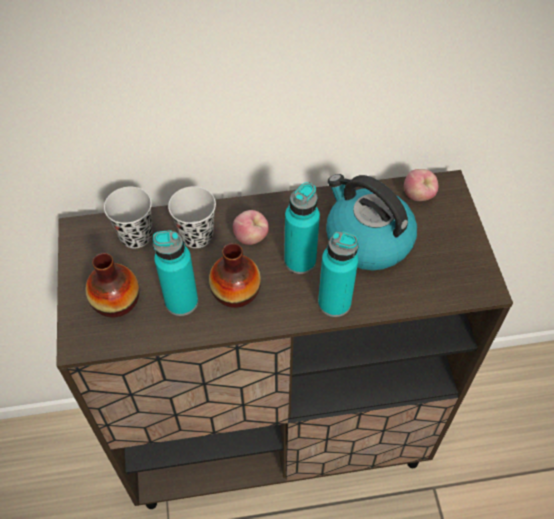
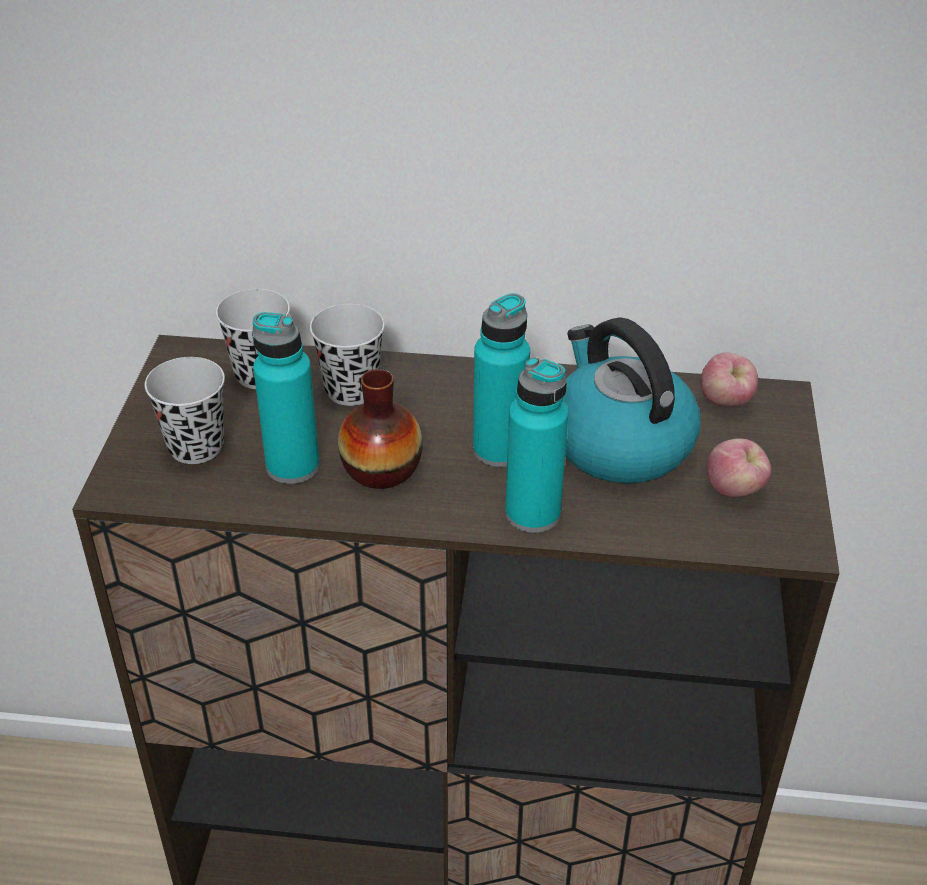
camera: 15 degrees right, 15 degrees down
(116, 301) = (196, 447): vase -> black cup
(251, 237) = (434, 407): apple -> apple (734, 490)

